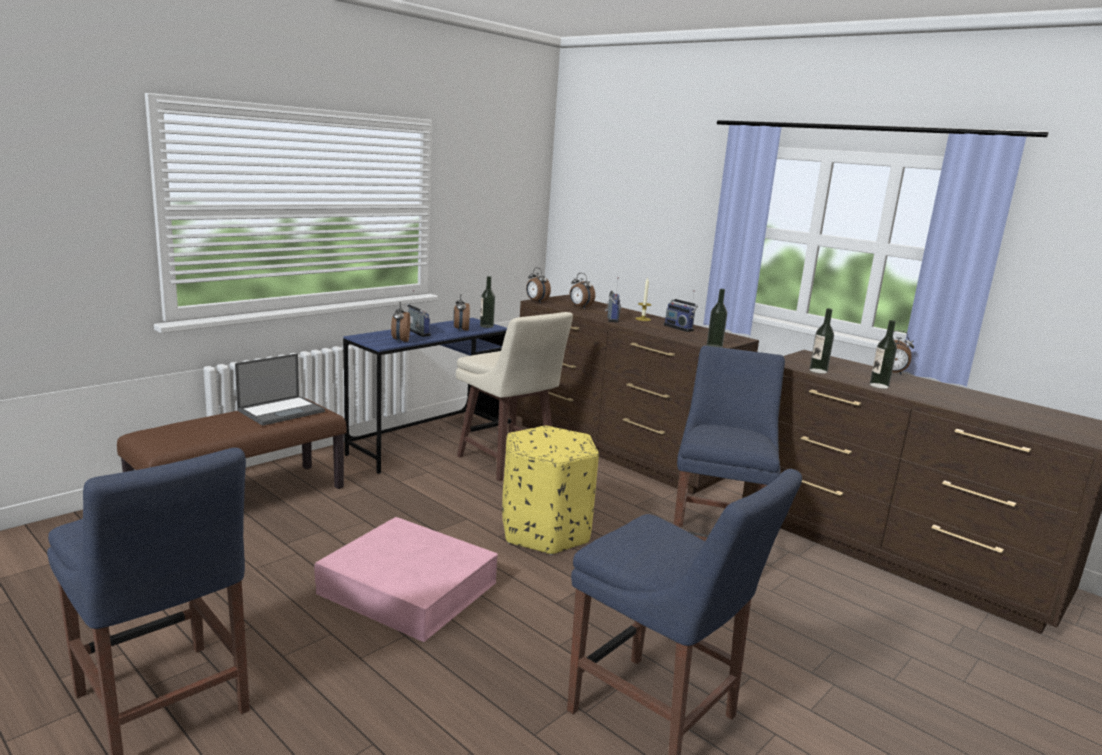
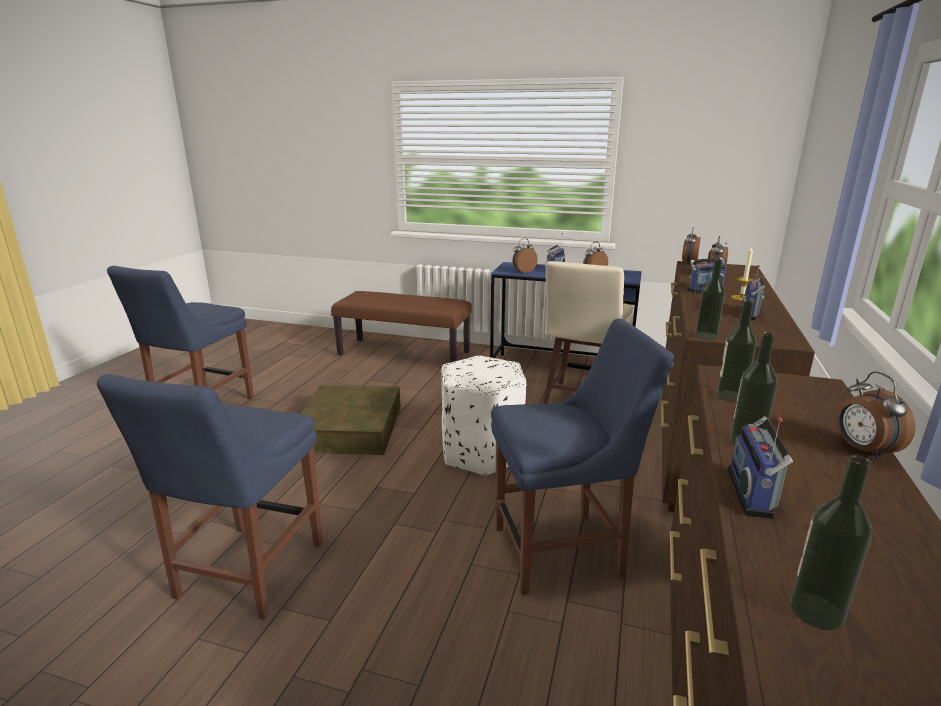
camera: 65 degrees right, 5 degrees up
(282, 411) = (429, 301): laptop -> none
(408, 588) = (350, 428): pink storage box -> brown storage box
(486, 326) = (625, 278): bottle -> bottle (816, 611)
(546, 531) = (482, 452): yellow ottoman -> white ottoman
(932, 400) = (754, 493): none -> radio

